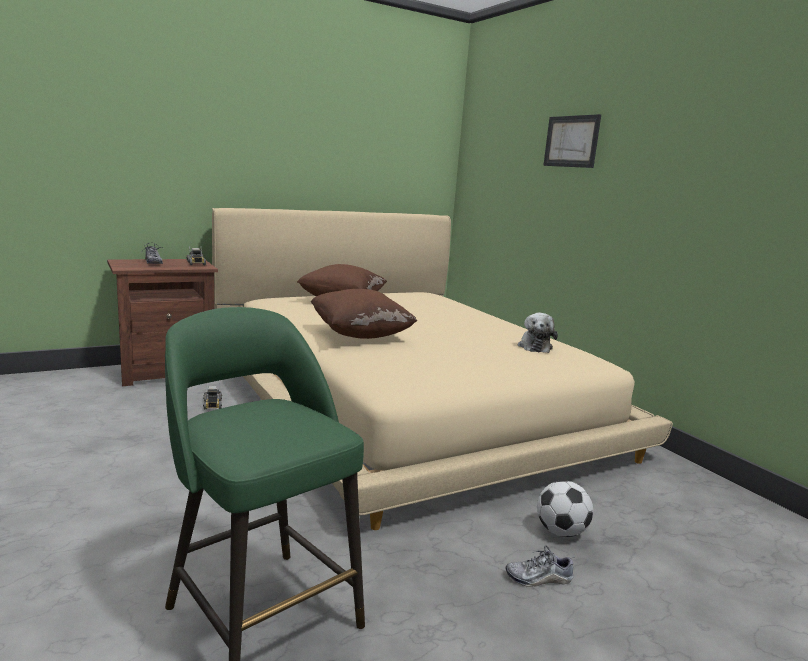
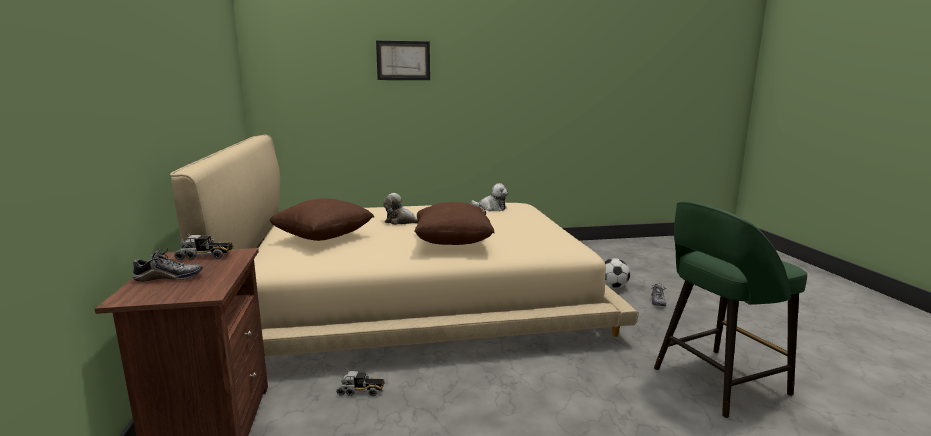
camera: 70 degrees left, 0 degrees up
(419, 317) = (401, 221): none -> plush toy

